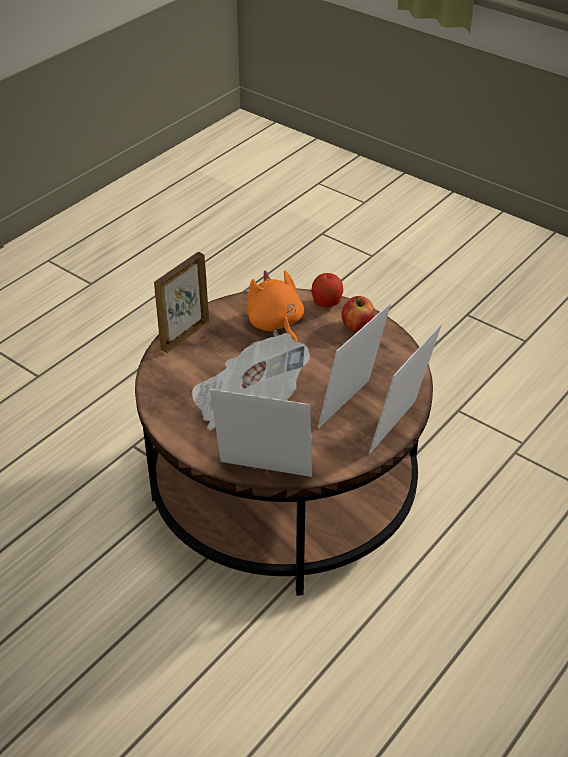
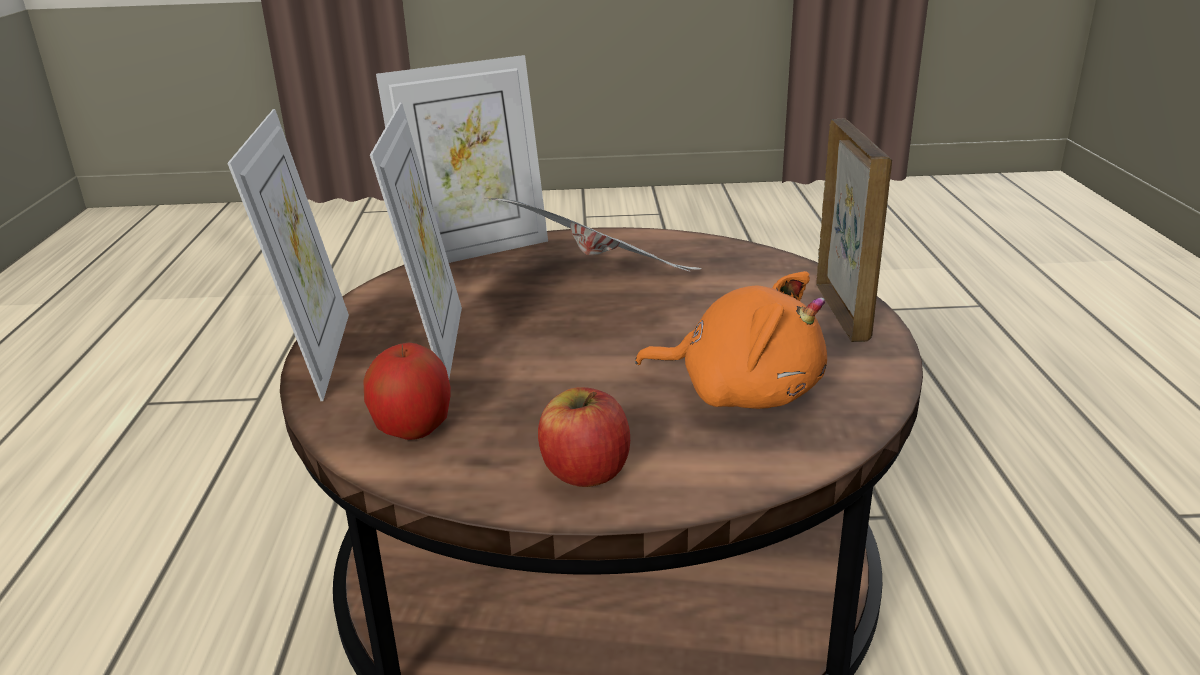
camera: 140 degrees right, 15 degrees down
(326, 303) = (717, 481): apple -> apple (413, 429)

